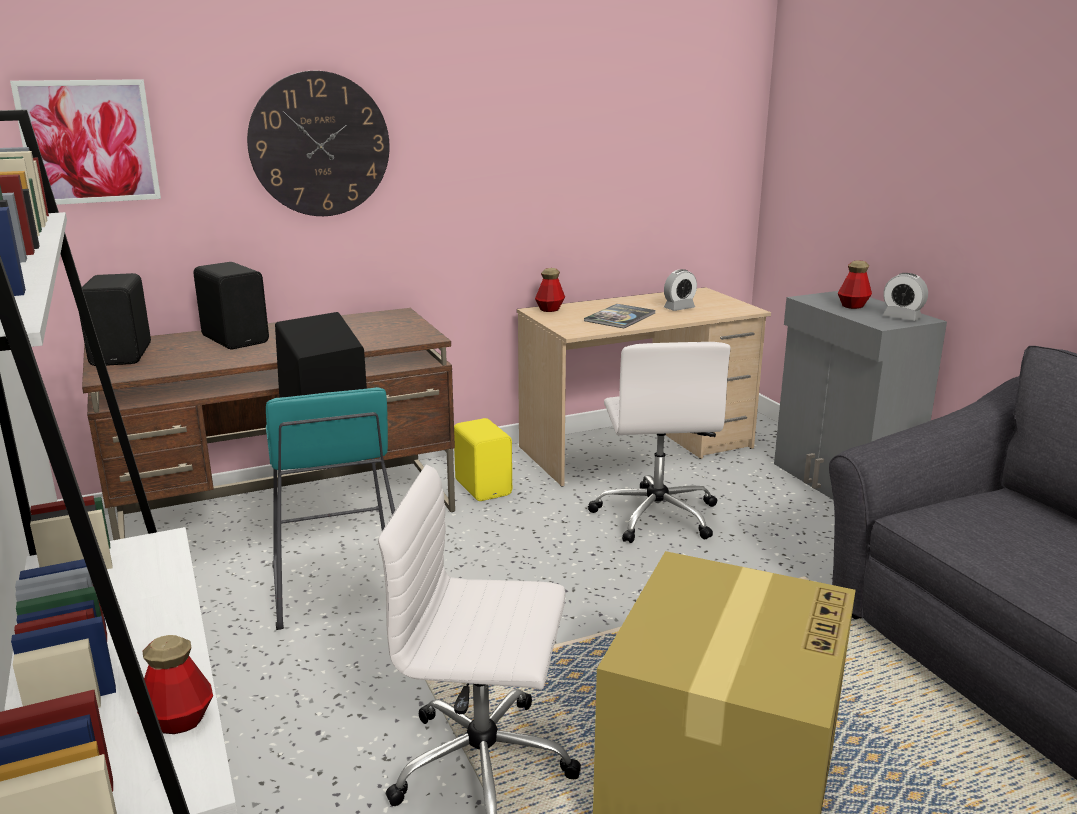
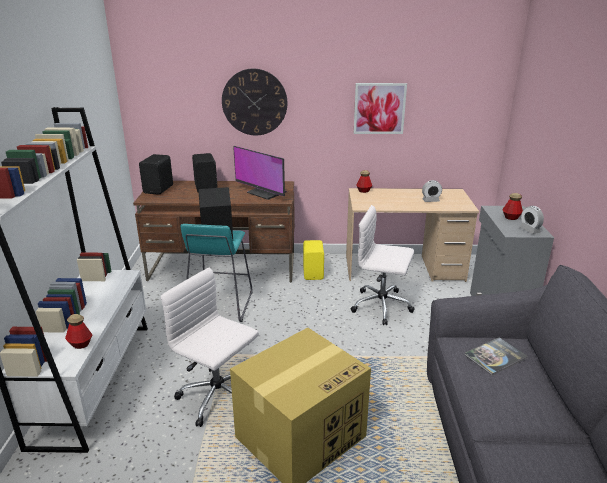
camera: 25 degrees right, 5 degrees up
(89, 142) = (157, 97): picture -> picture (379, 108)
(377, 331) = (266, 193): none -> monitor
(620, 317) = (393, 201): book -> book (495, 356)
(656, 515) = (382, 306): white office chair -> white office chair turned 90 degrees clockwise

